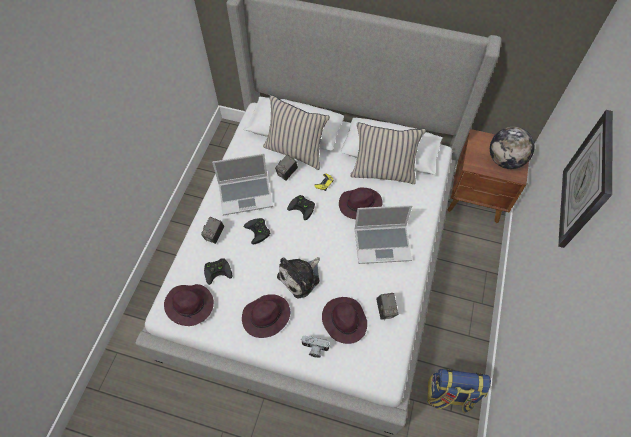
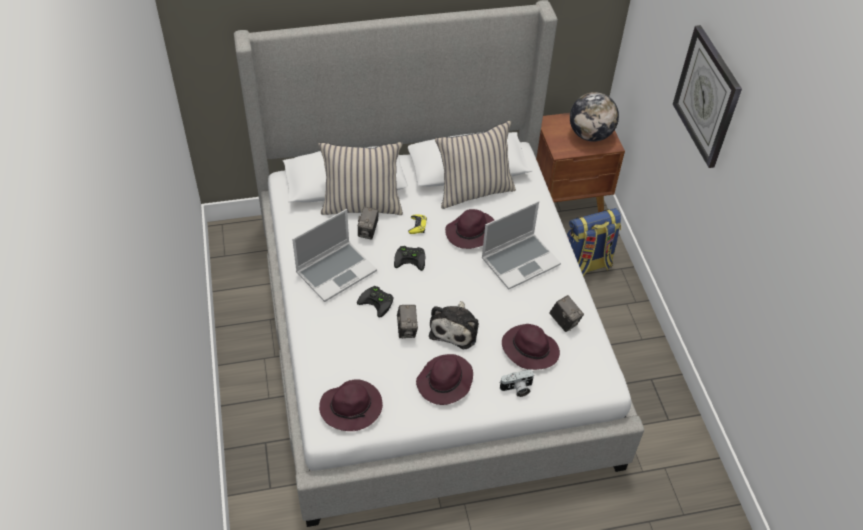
camera: 30 degrees left, 10 degrees down
(214, 235) = (328, 327): camera -> camera (407, 329)
(218, 270) = (360, 359): black game controller -> none
(449, 395) = (657, 405): backpack -> backpack (585, 265)

